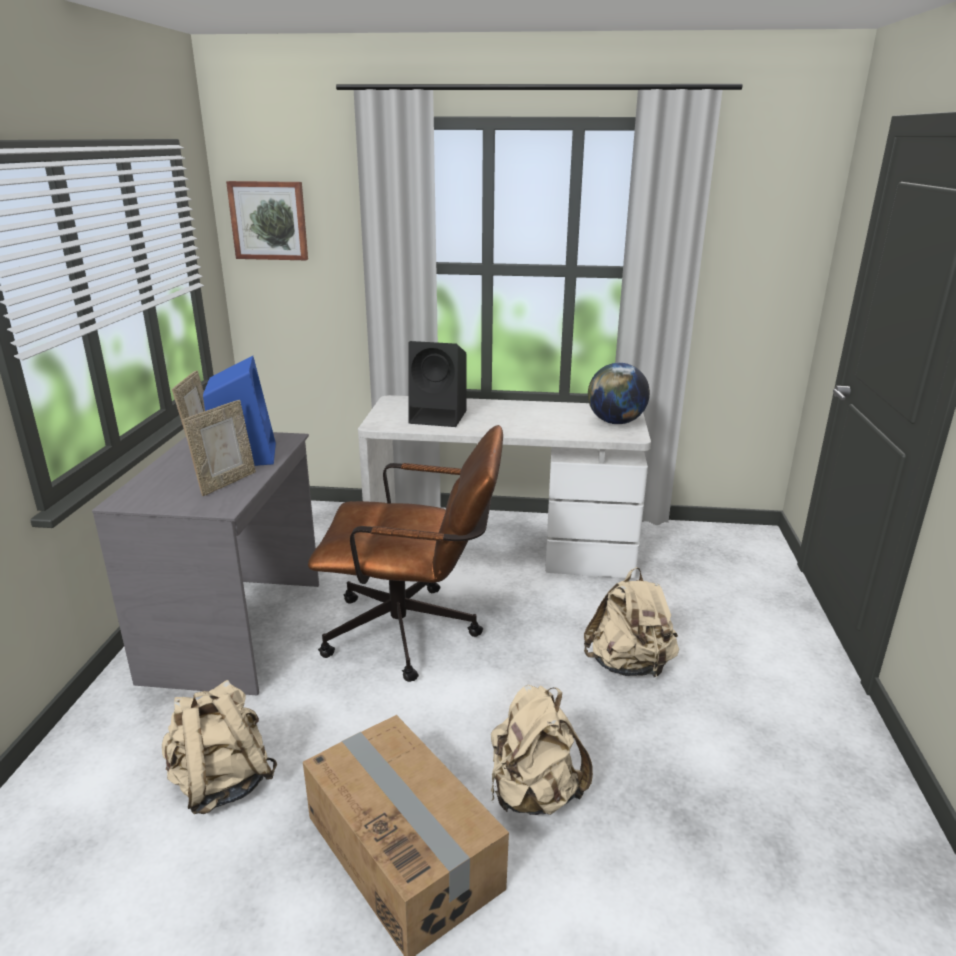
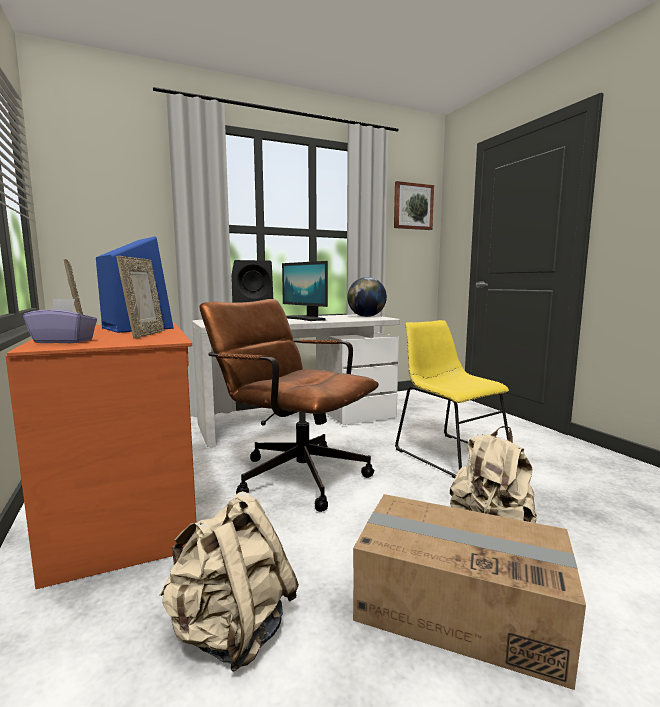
camera: 30 degrees left, 15 degrees down
(150, 489) = (64, 341): none -> purple tissue box
(237, 630) = (128, 512): grey desk -> orange desk
(269, 220) = (86, 186): picture -> picture (412, 206)
(415, 633) = (292, 473): brown office chair -> brown office chair turned 120 degrees counterclockwise
(516, 417) = (305, 319): none -> monitor
(629, 665) = (447, 453): beige backpack -> yellow chair

